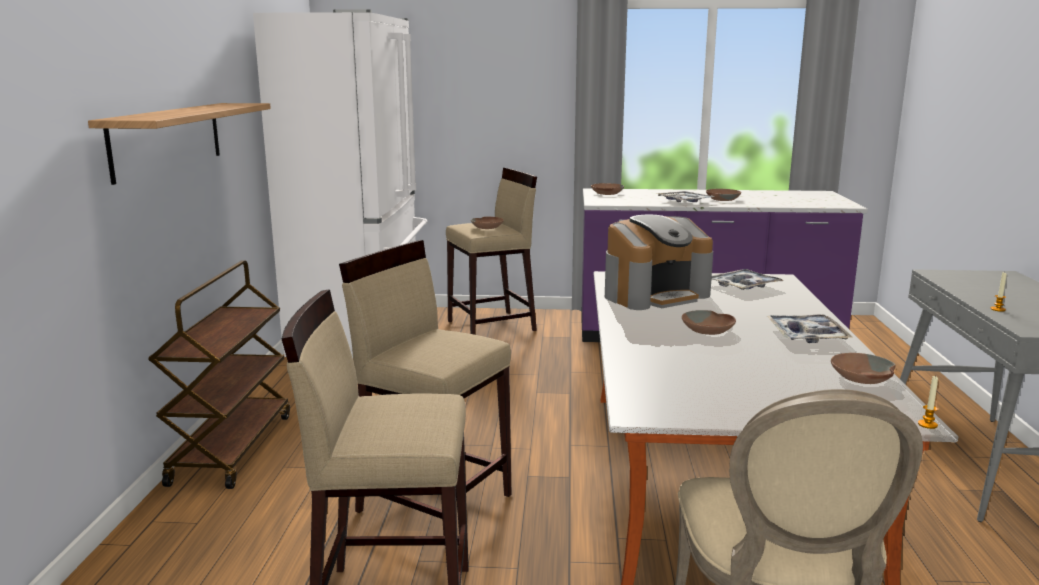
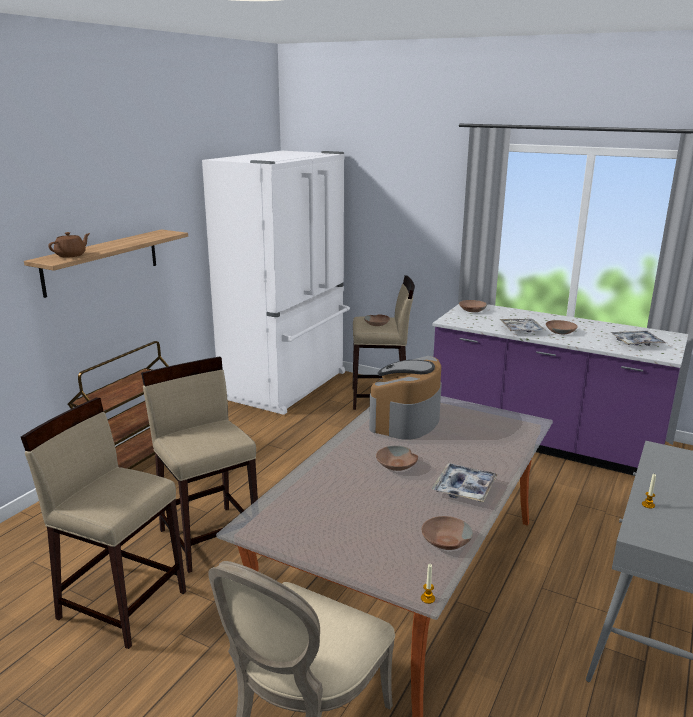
camera: 25 degrees right, 5 degrees up
(156, 115) = (71, 255): none -> brown teapot
(655, 295) = (406, 420): coffee machine -> coffee machine turned 120 degrees clockwise
(743, 286) = (489, 425): tray -> tray (636, 342)

